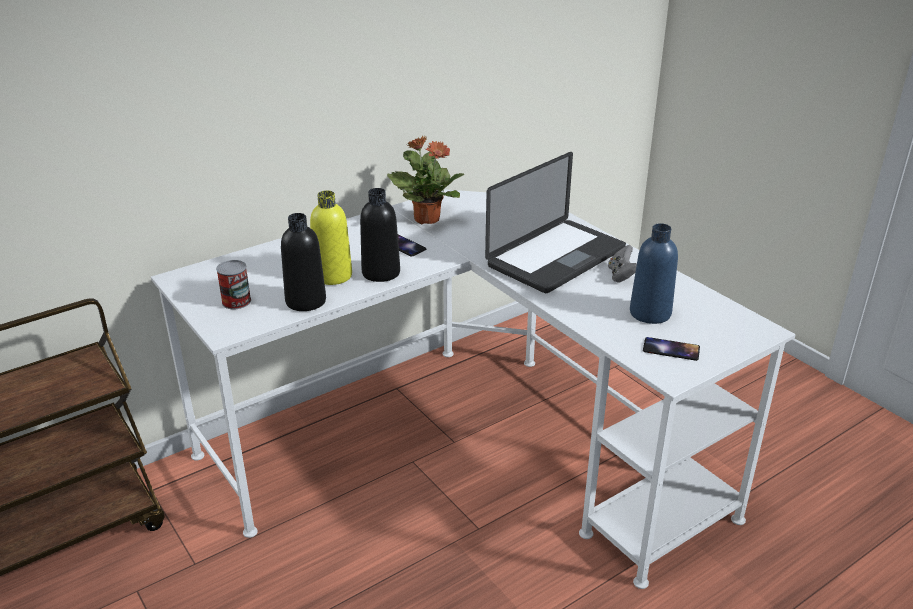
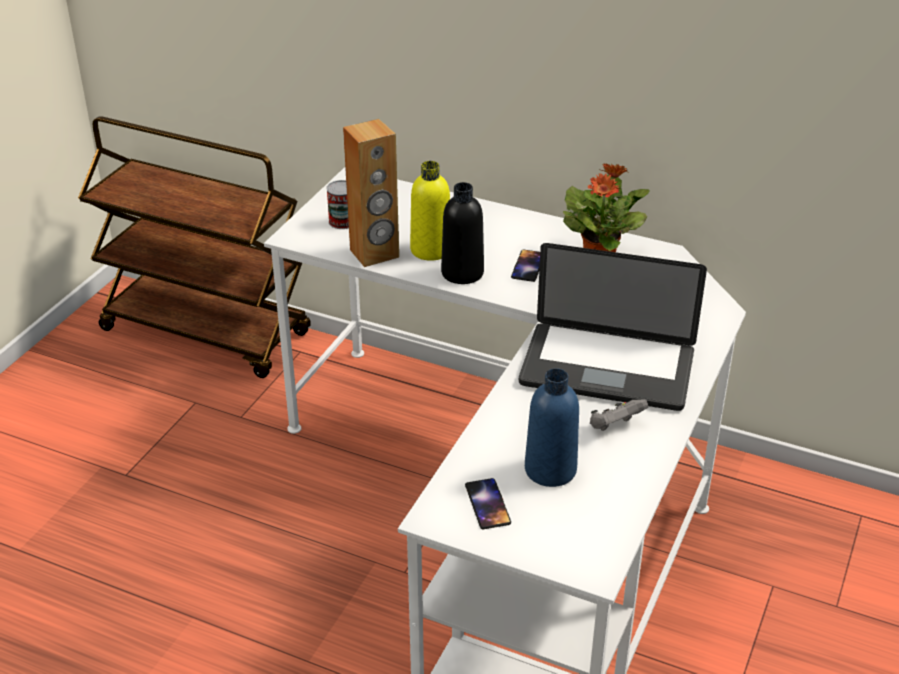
camera: 60 degrees right, 5 degrees up
(306, 301) = (374, 254): black bottle -> brown speaker

